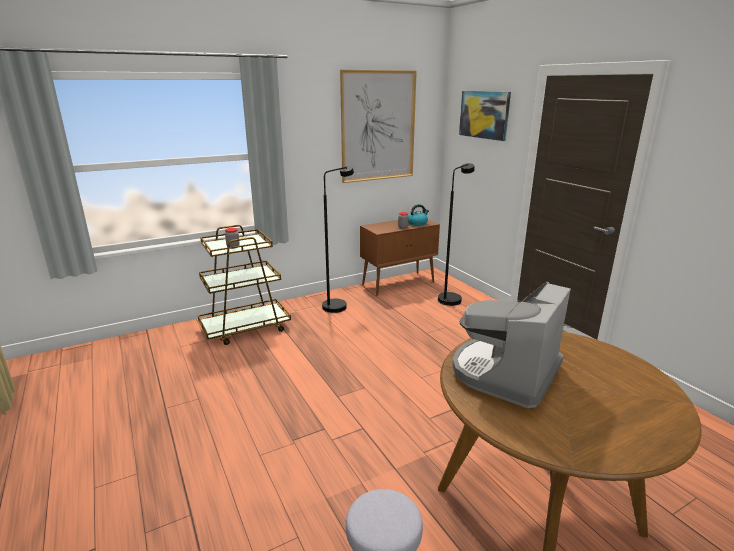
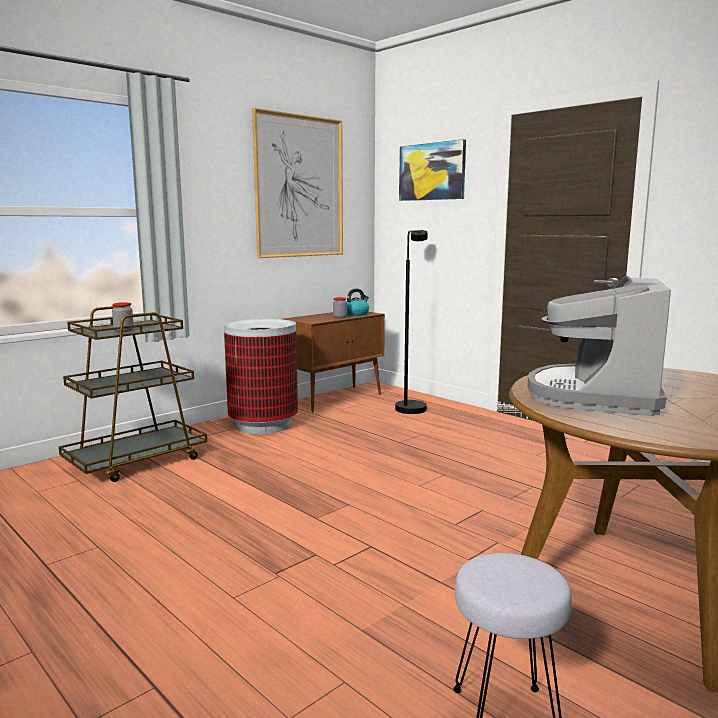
camera: 15 degrees left, 10 degrees down
(338, 304) = (263, 425): black floor lamp -> trash can

